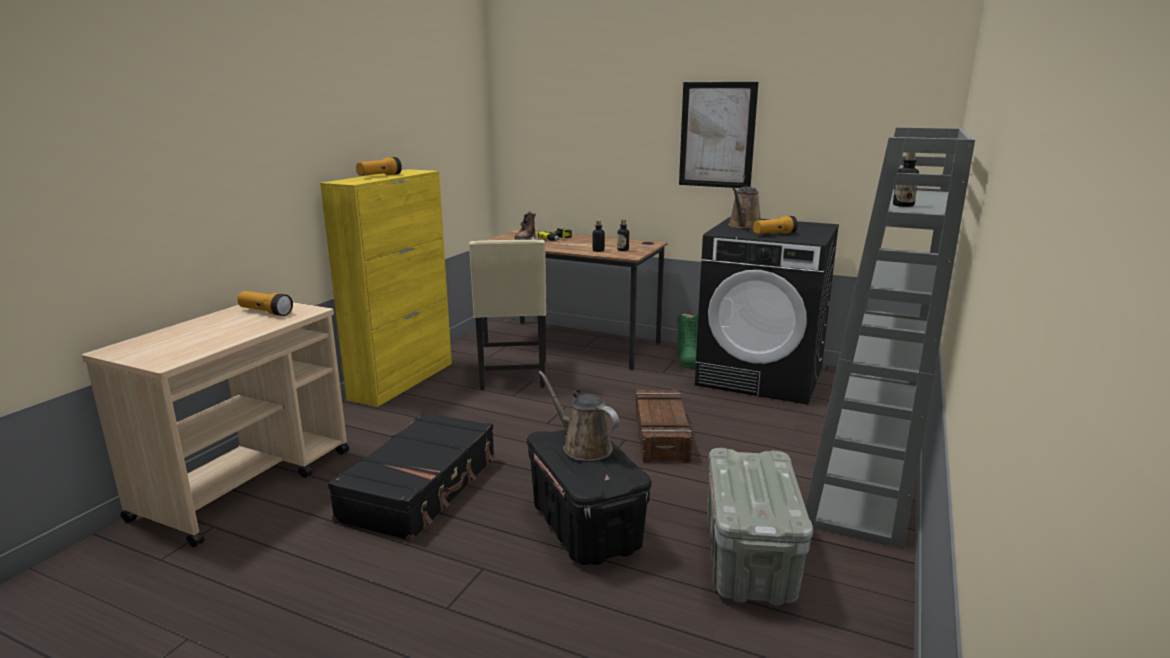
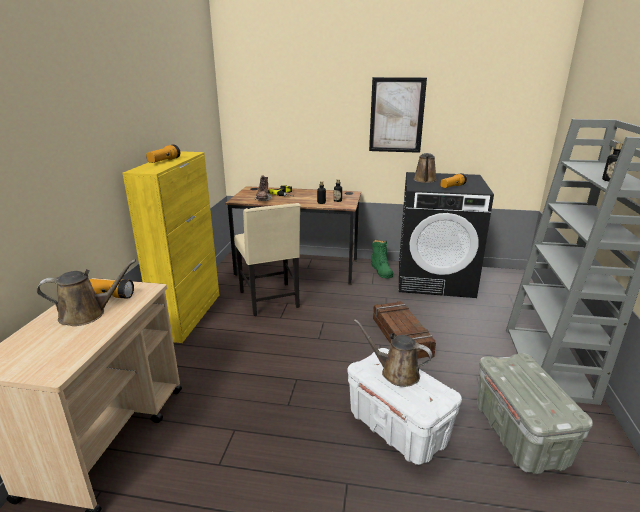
camera: 15 degrees left, 5 degrees up
(231, 324) = (87, 314): none -> brown watering can
(422, 488) = (258, 415): black suitcase -> none
(584, 526) = (396, 427): black storage box -> white storage box

